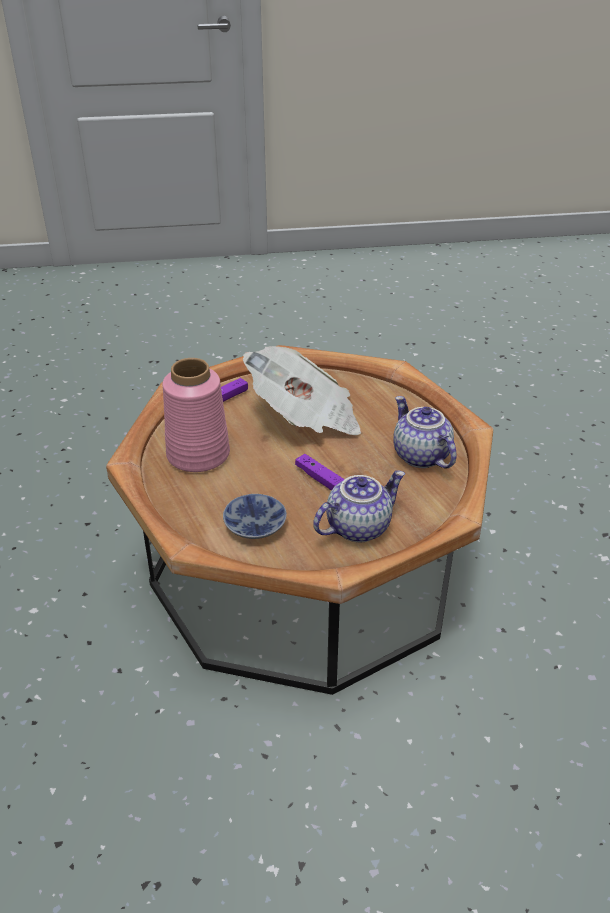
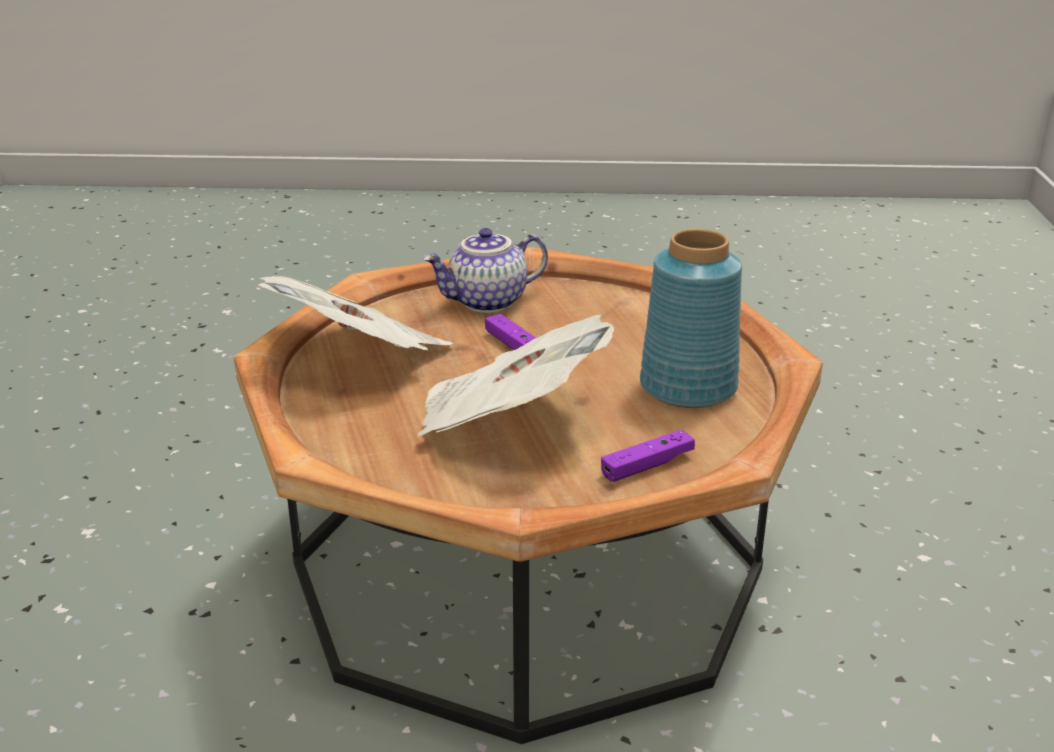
camera: 170 degrees left, 10 degrees down
(197, 455) = (689, 387): pink vase -> blue vase
(252, 526) = (614, 313): bowl -> none
(419, 456) = (361, 358): teapot -> newspaper

